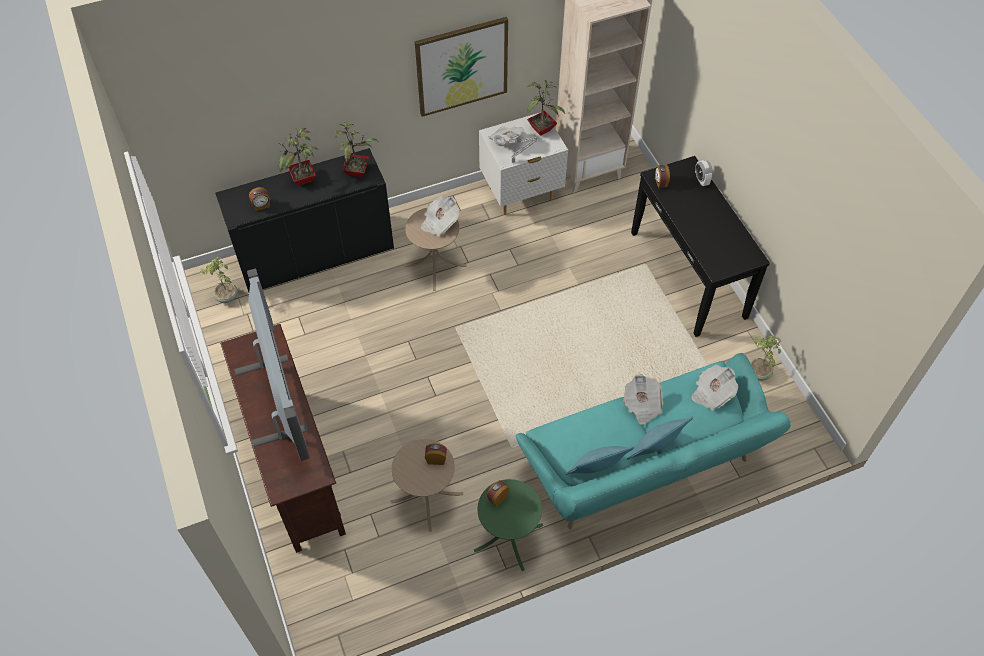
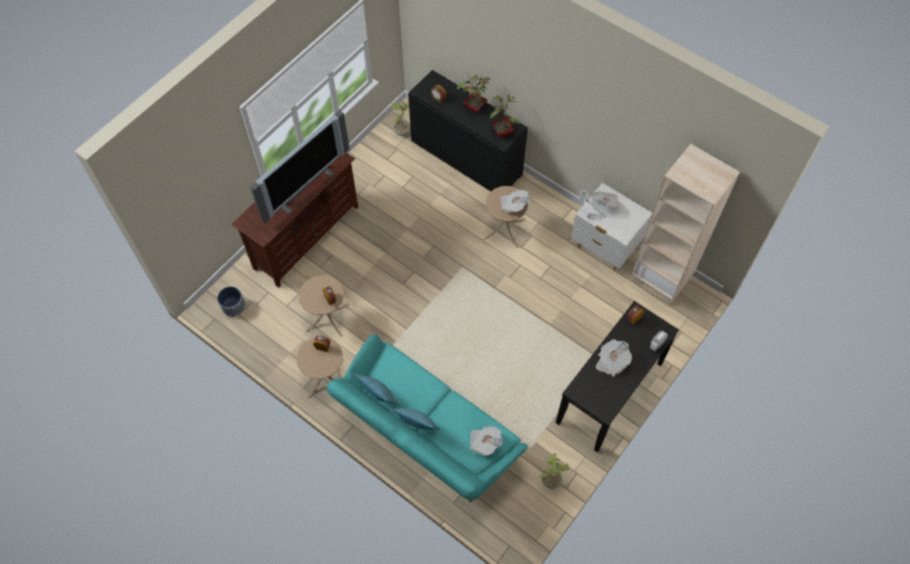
camera: 60 degrees right, 5 degrees up
(336, 601) = (234, 306): none -> planter
(462, 66) = (605, 131): picture -> none
(508, 537) = (325, 378): green side table -> beige side table
(542, 129) = (633, 220): potted plant -> none
(642, 405) = (447, 401): newspaper -> newspaper (611, 361)

